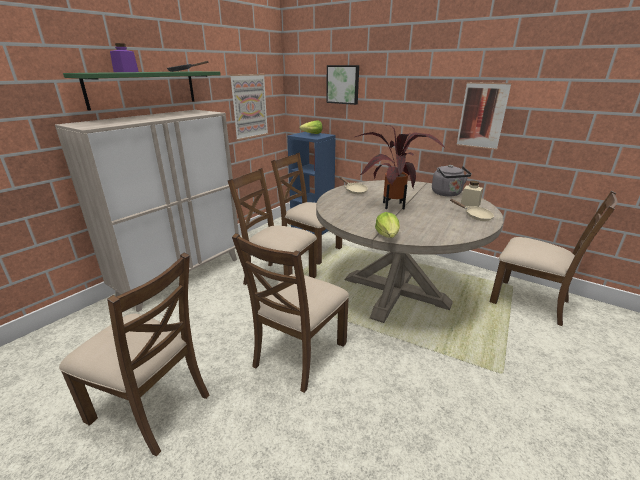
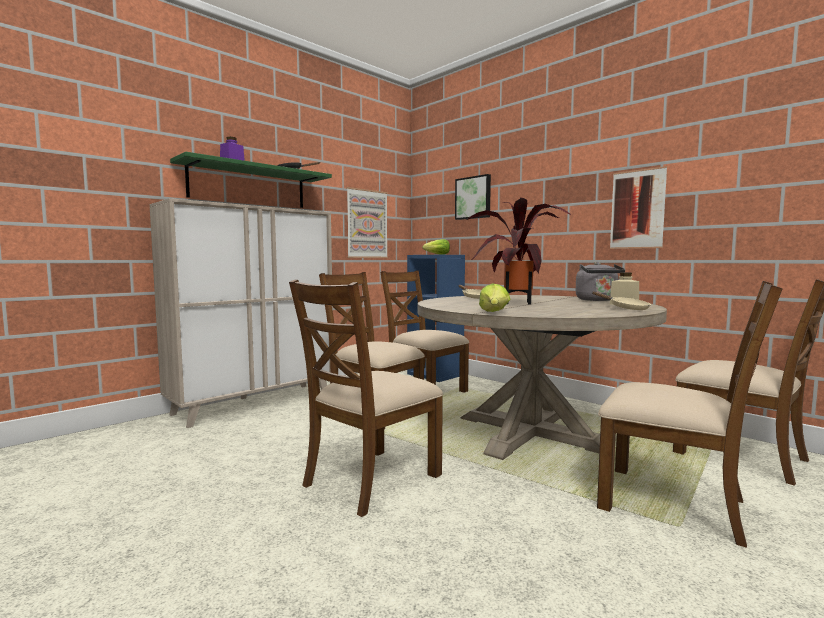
camera: 10 degrees right, 20 degrees down
(151, 407) = (154, 510): brown chair -> brown chair (673, 503)

